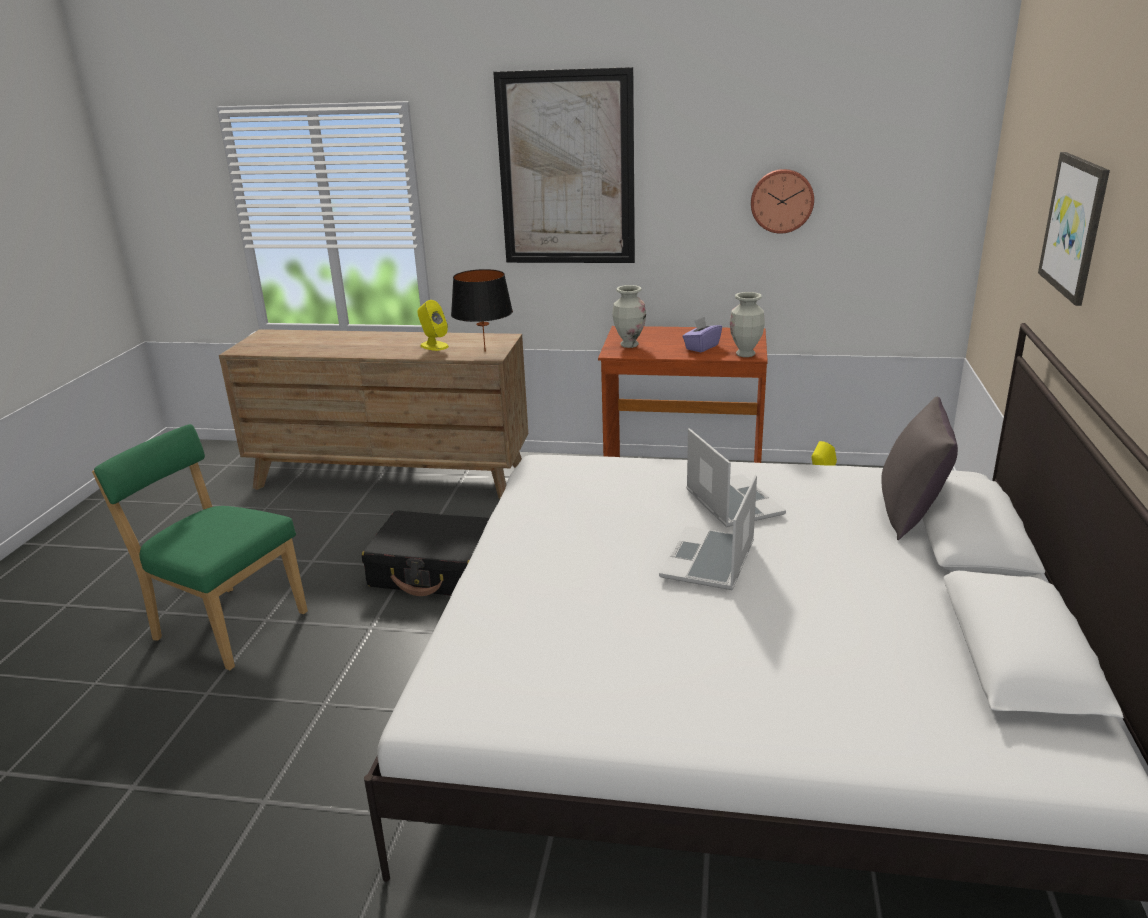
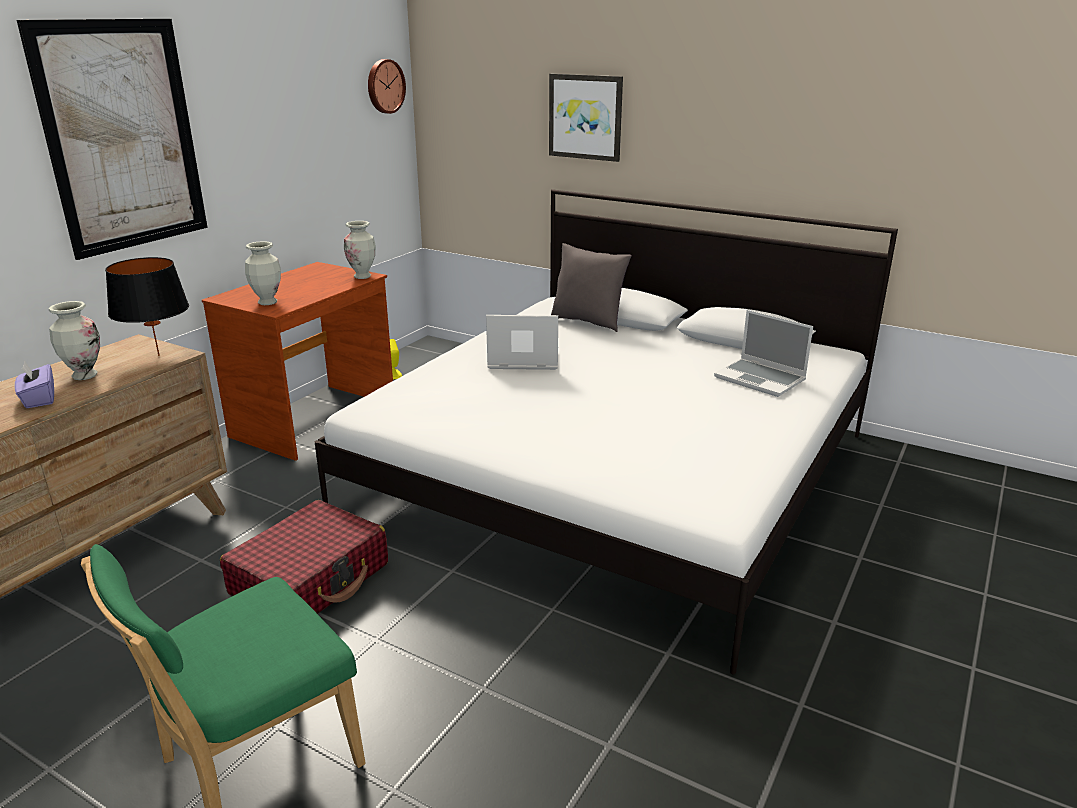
camera: 70 degrees left, 0 degrees up
(434, 346) = (84, 376): yellow speaker -> vase
(435, 570) = (311, 579): black suitcase -> red suitcase
(701, 347) = (322, 284): purple tissue box -> purple tissue box (39, 399)
(709, 561) = (597, 384): laptop -> laptop (761, 379)
(782, 200) = (305, 144): wall clock -> wall clock (384, 86)

